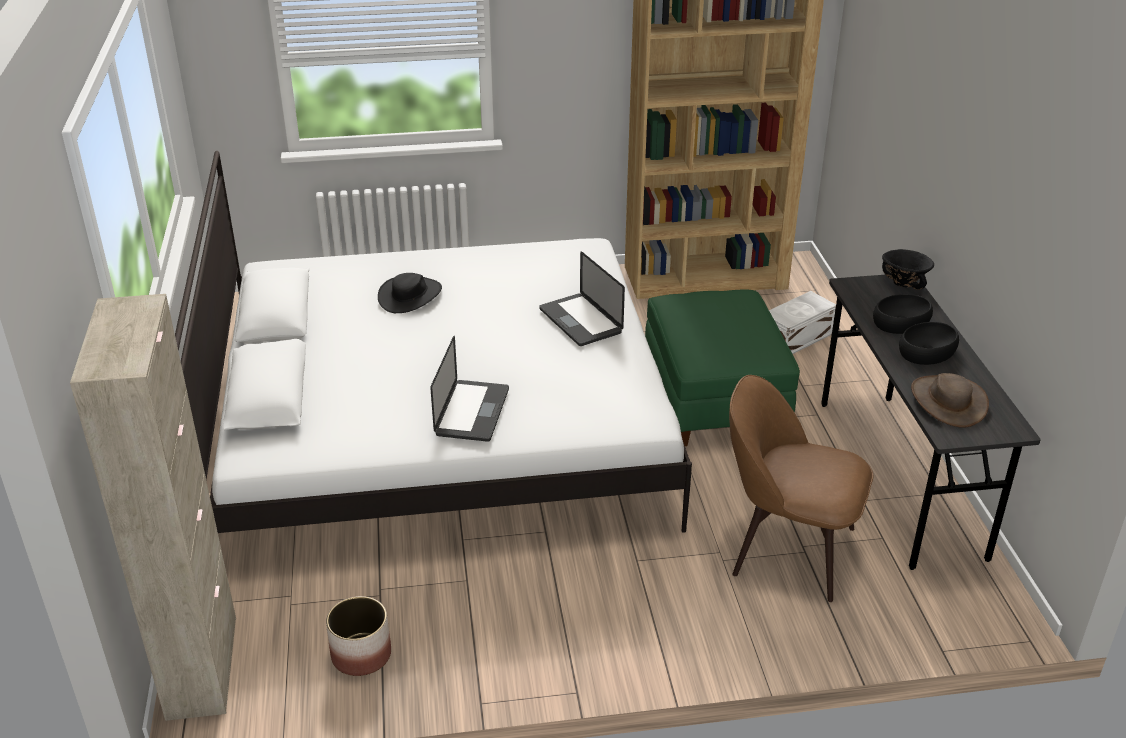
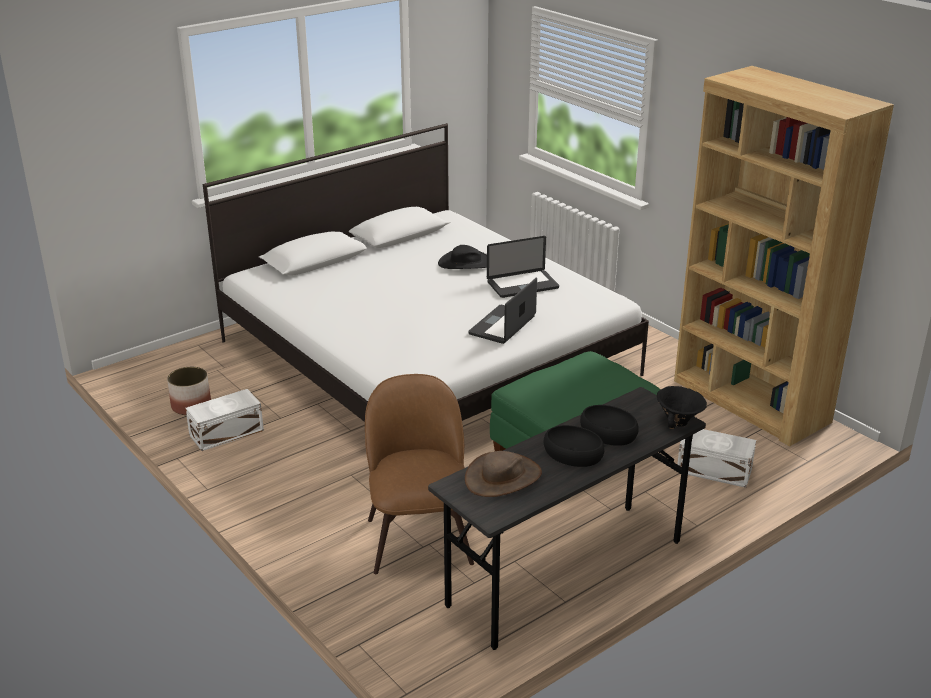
camera: 60 degrees right, 5 degrees down
(202, 667) = (152, 364): beige cabinet -> none
(458, 640) = (225, 433): none -> white storage box
(472, 412) = (352, 321): laptop -> laptop (522, 285)

